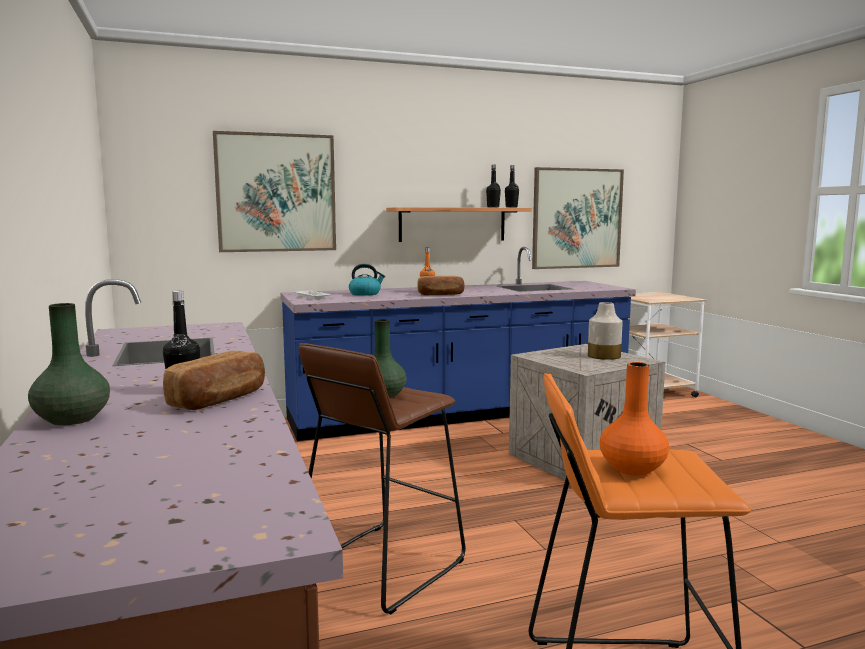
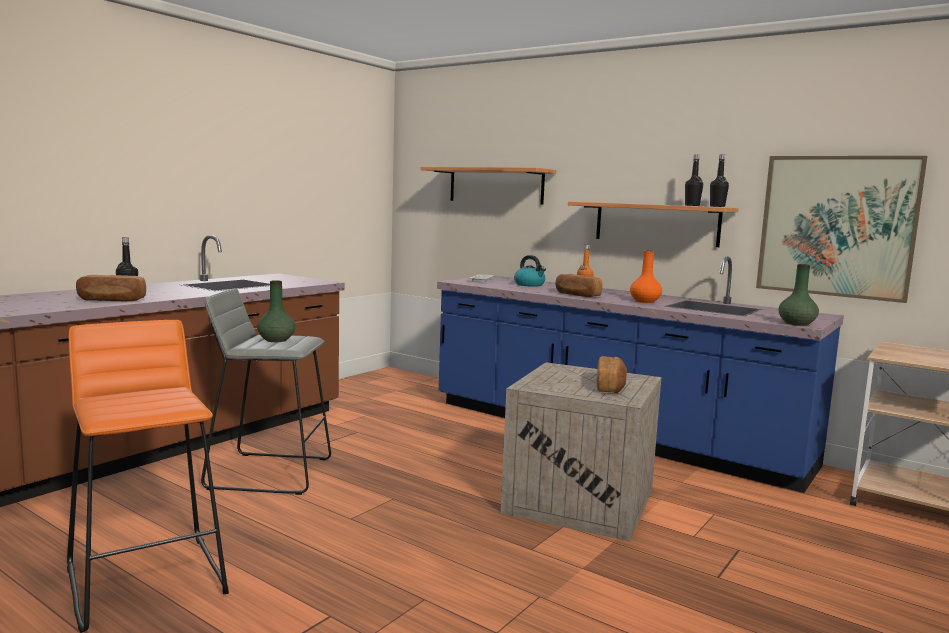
camera: 55 degrees right, 0 degrees up
(73, 419) = (61, 293): green vase -> green vase (797, 324)
(276, 193) = (495, 185): picture -> shelf
(380, 566) = (269, 473): brown stool -> grey stool
(604, 356) = (611, 386): beige vase -> bread
(632, 468) = (142, 397): orange vase -> orange vase (645, 301)

